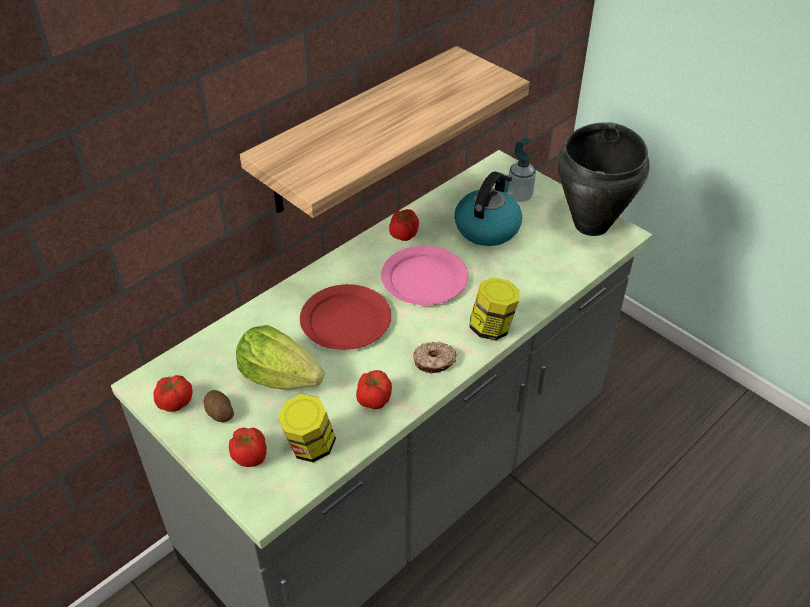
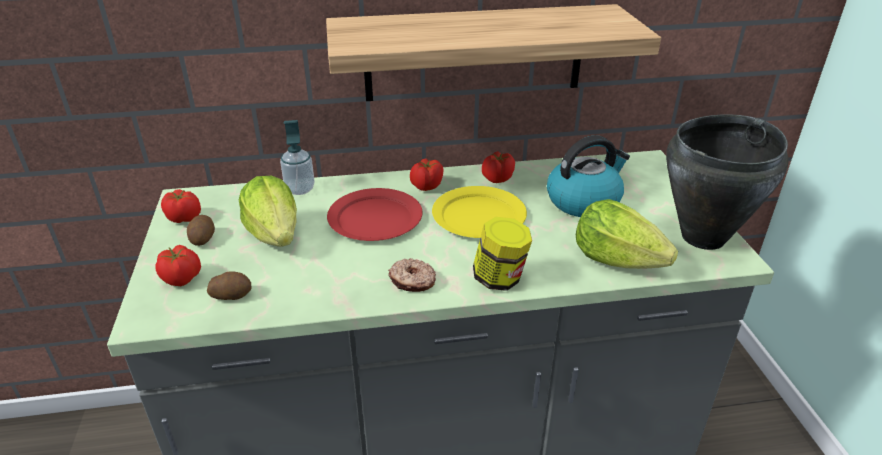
camera: 35 degrees right, 10 degrees down
(309, 447) = (231, 295): jar -> potato
(373, 400) = (325, 285): tomato -> tomato (426, 186)
(424, 278) = (479, 215): pink plate -> yellow plate
(519, 196) = (644, 189): soap dispenser -> soap dispenser (300, 189)
(553, 272) = (616, 259): none -> lettuce

